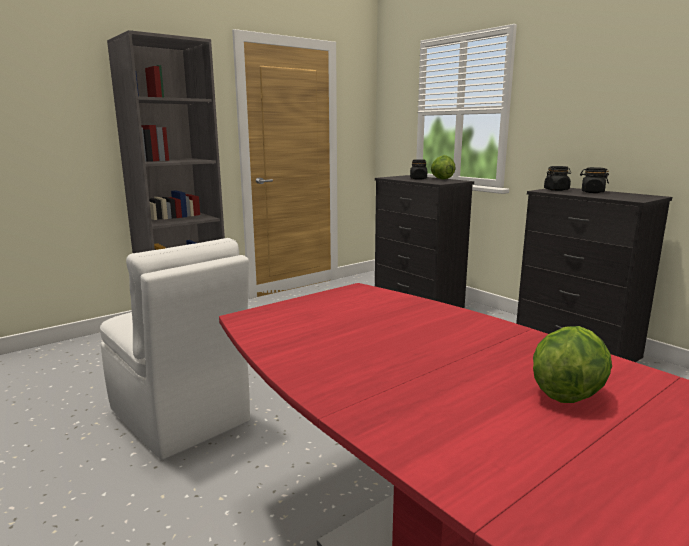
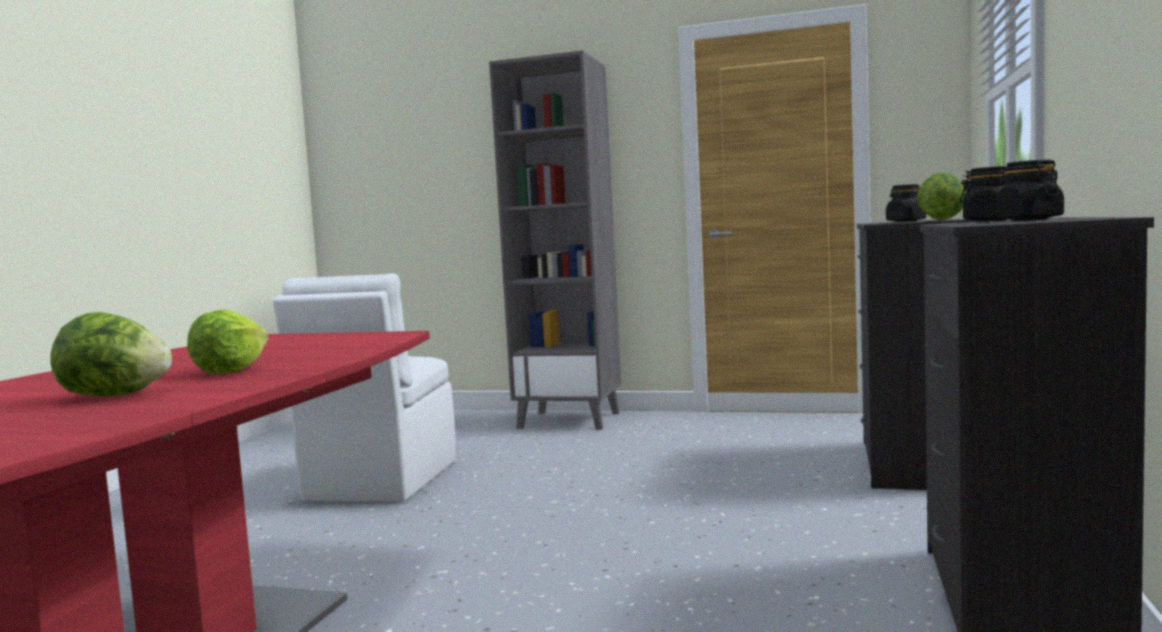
camera: 55 degrees right, 10 degrees down
(480, 348) = (231, 370): none -> lettuce

